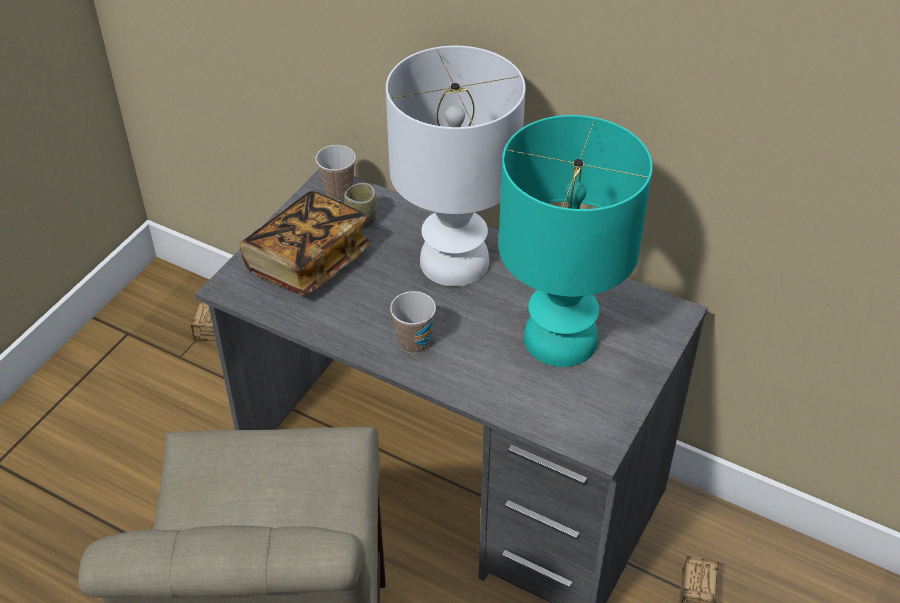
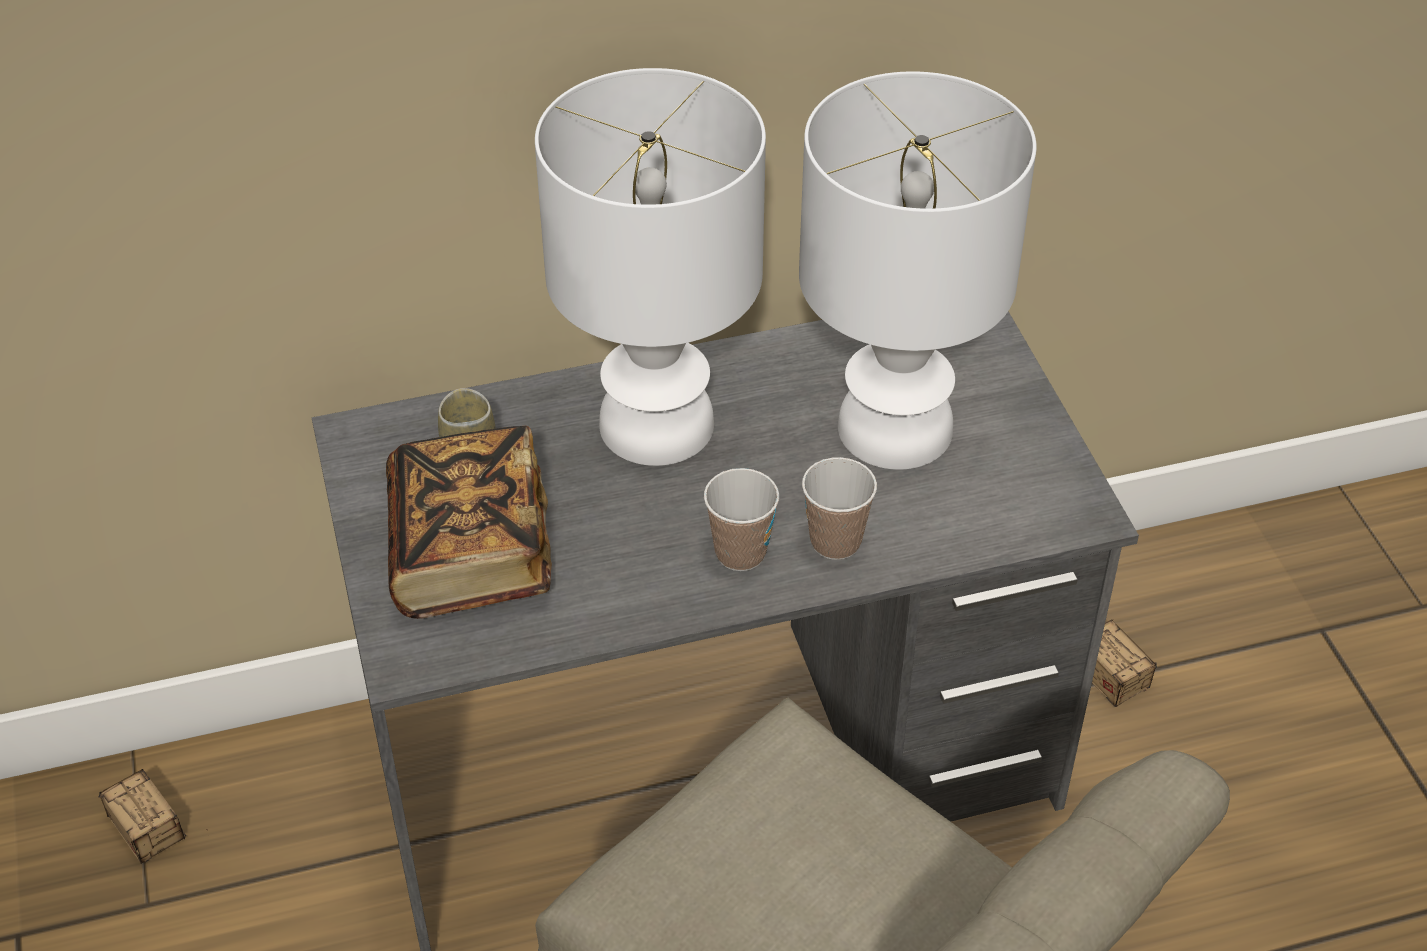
camera: 45 degrees left, 0 degrees up
(338, 192) = (387, 439): cup -> cup (835, 542)
(558, 339) = (893, 430): turquoise table lamp -> white table lamp

